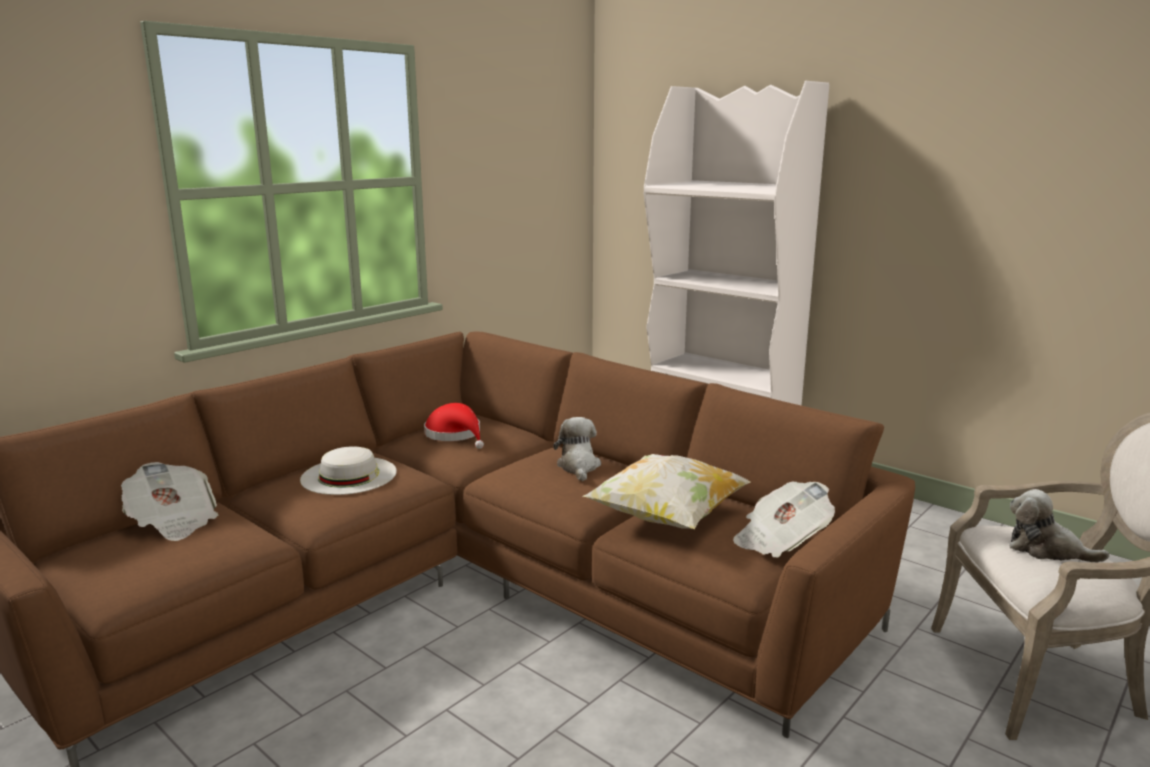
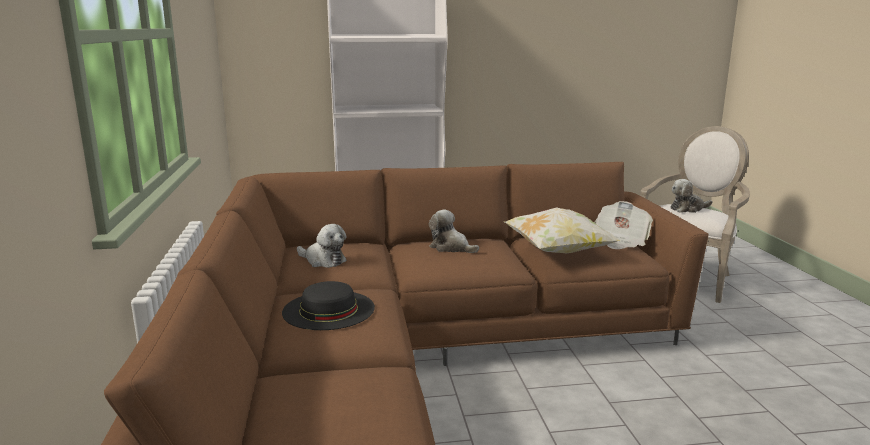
camera: 50 degrees left, 0 degrees up
(173, 522) = (289, 400): newspaper -> none
(349, 475) = (328, 309): white hat -> black hat
(455, 435) = (323, 260): red hat -> plush toy

